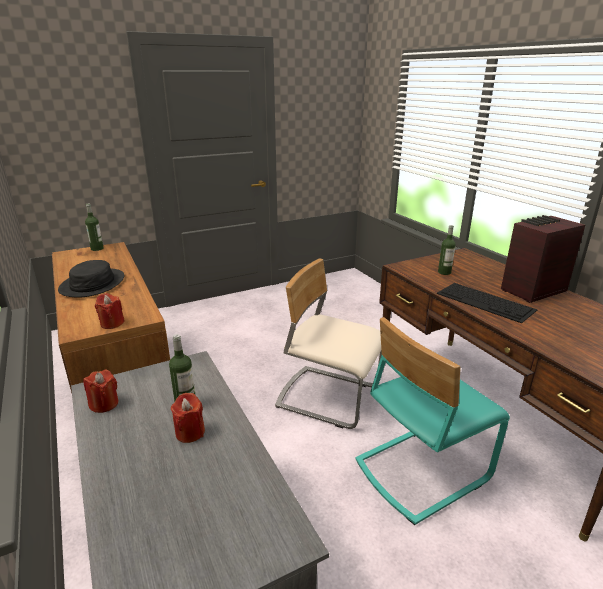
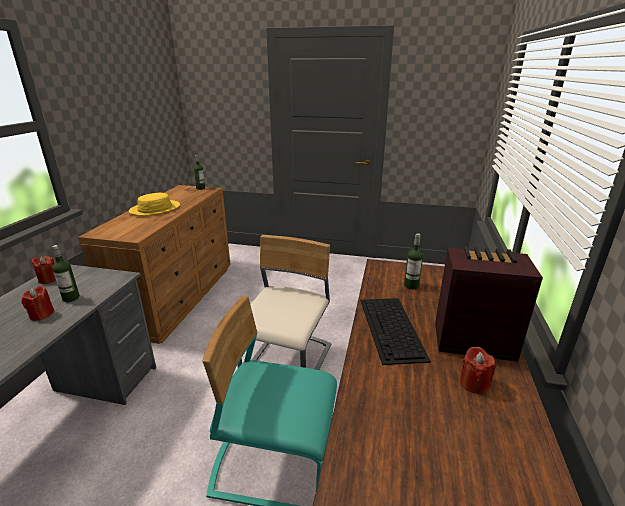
camera: 40 degrees right, 0 degrees up
(93, 284) = (155, 209): black hat -> yellow hat
(112, 323) = (115, 234): red candle -> red candle (474, 383)
(328, 397) = (288, 362): beige chair -> beige chair turned 45 degrees clockwise

